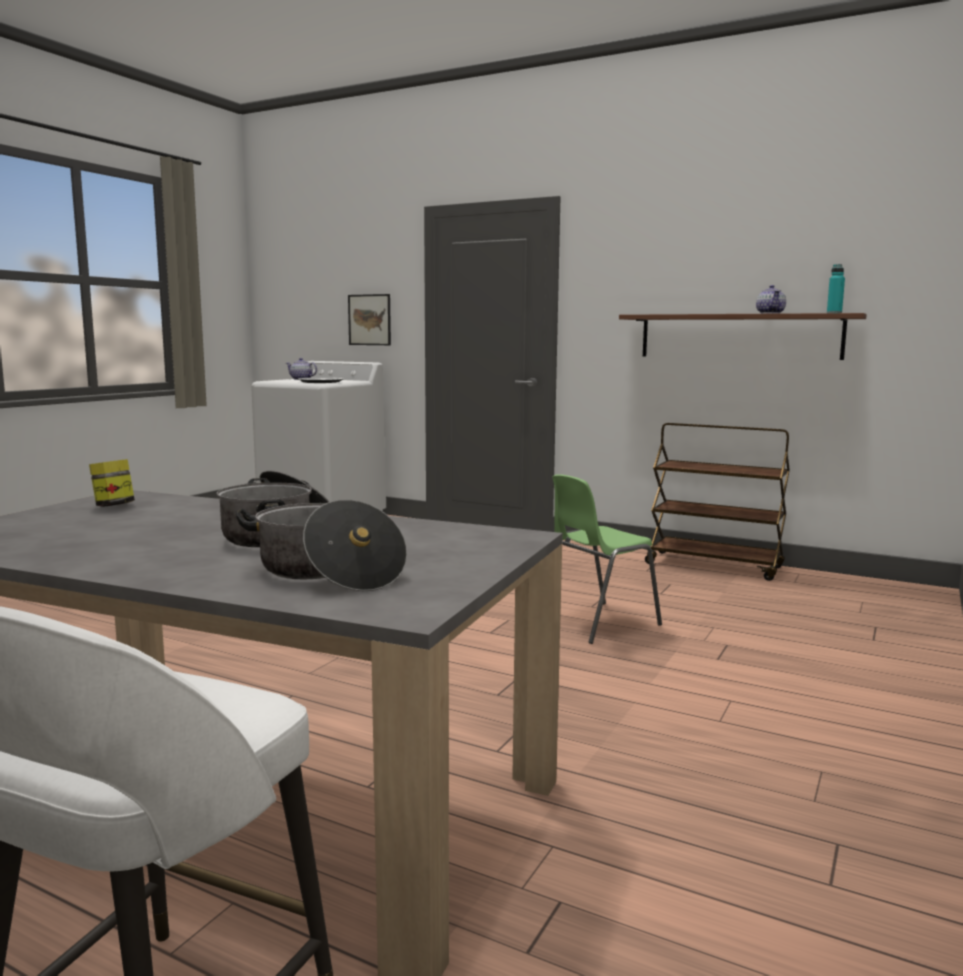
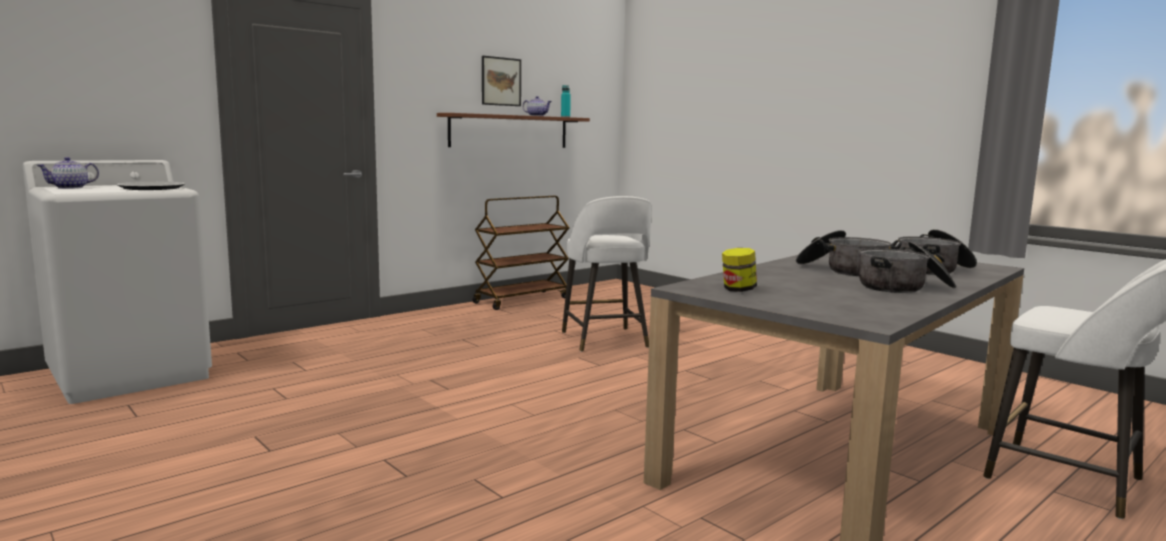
camera: 70 degrees left, 0 degrees up
(146, 554) = (904, 287): none -> cooking pot
(369, 320) = (128, 105): picture -> picture (501, 81)
(597, 623) = (605, 340): green chair -> white stool

